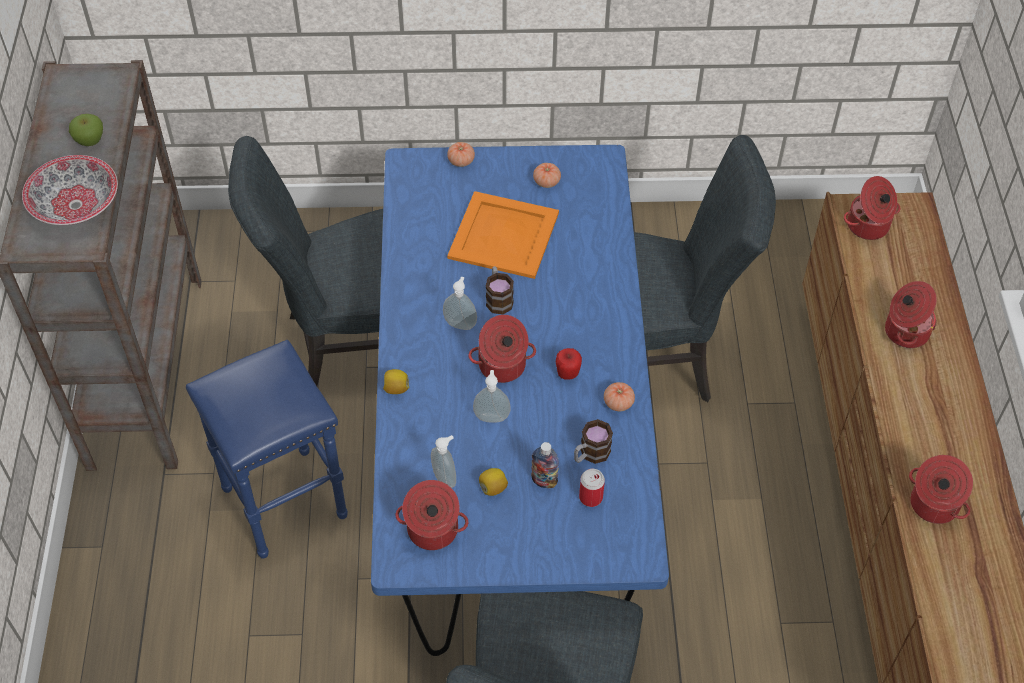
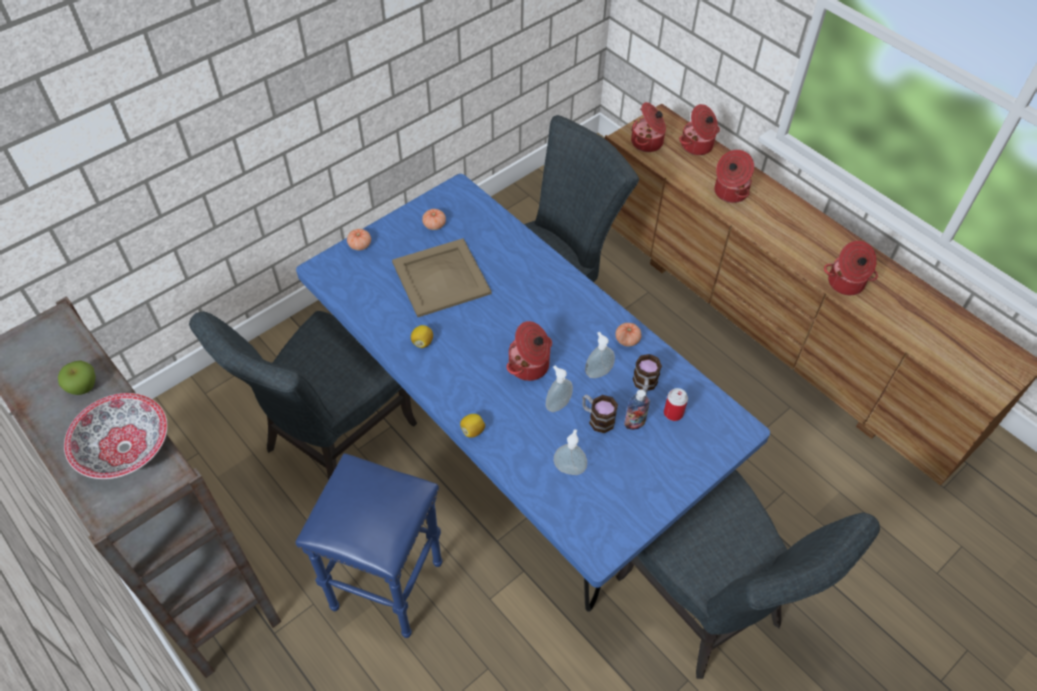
camera: 40 degrees left, 0 degrees up
(432, 531) = (598, 511): cooking pot -> cooking pot (697, 146)
(461, 323) = (472, 356): soap dispenser -> soap dispenser (597, 372)
(493, 488) = (607, 452): lemon -> lemon (422, 342)
(498, 298) = (480, 322): mug -> mug (597, 418)
(503, 234) = (440, 277): orange tray -> beige tray
(567, 374) = (576, 342): apple -> none

